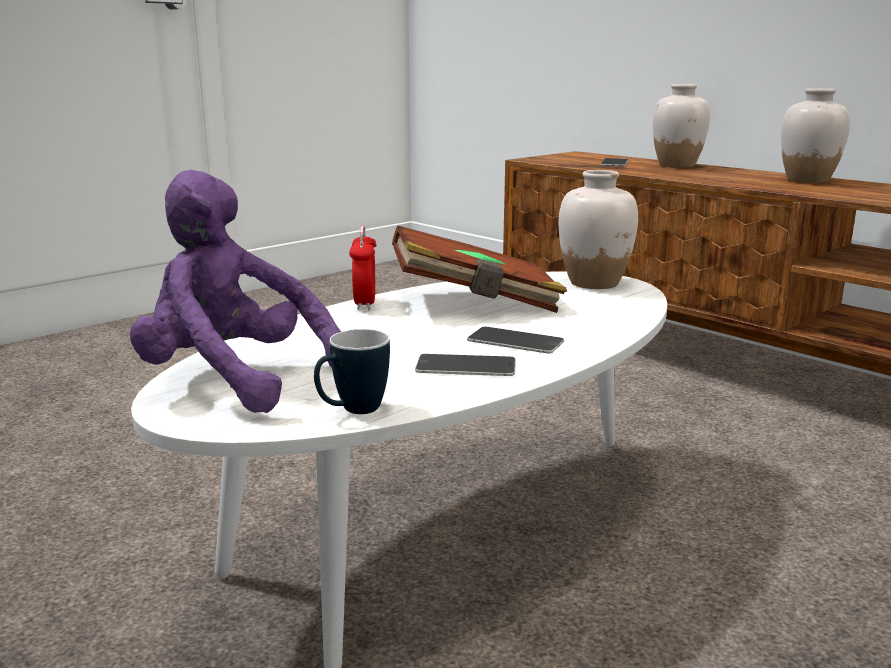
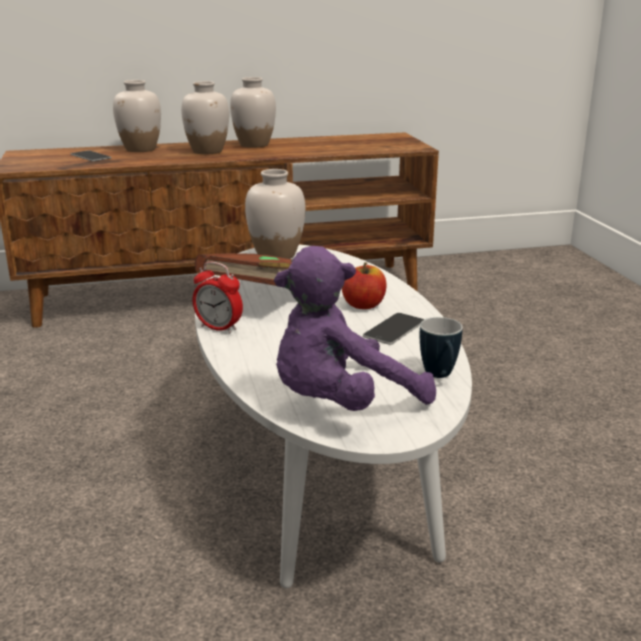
camera: 60 degrees left, 5 degrees up
(515, 341) = (363, 305): phone -> apple
(732, 176) = (208, 151): none -> white vase

